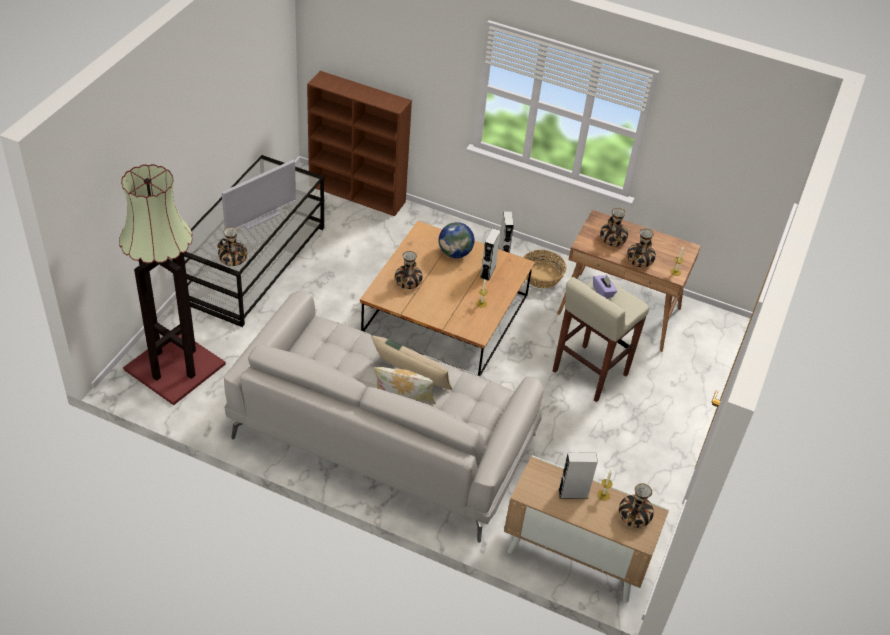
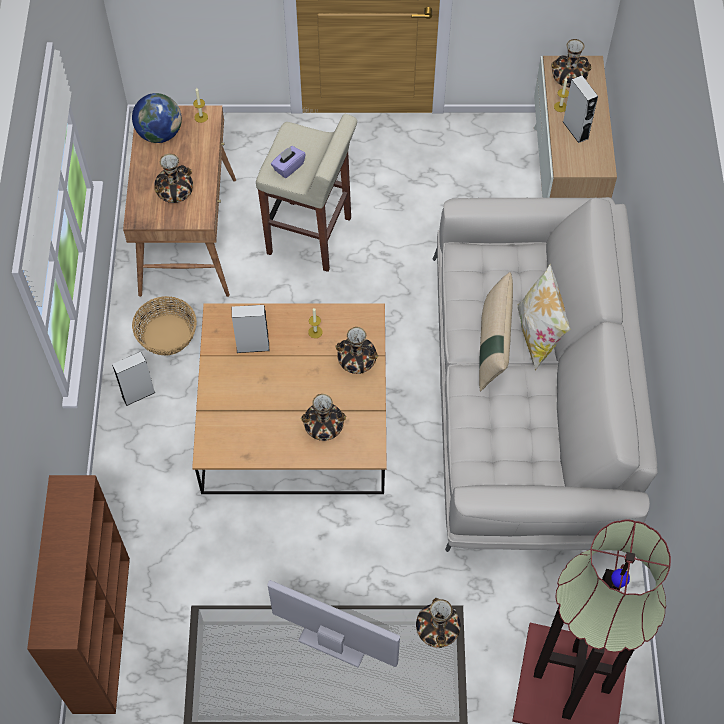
camera: 110 degrees left, 15 degrees up
(455, 253) = (237, 396): globe -> globe (160, 133)
(639, 261) = (201, 155): vase -> vase (357, 360)

